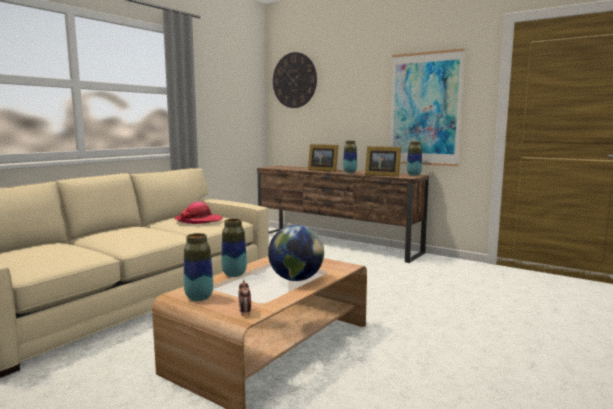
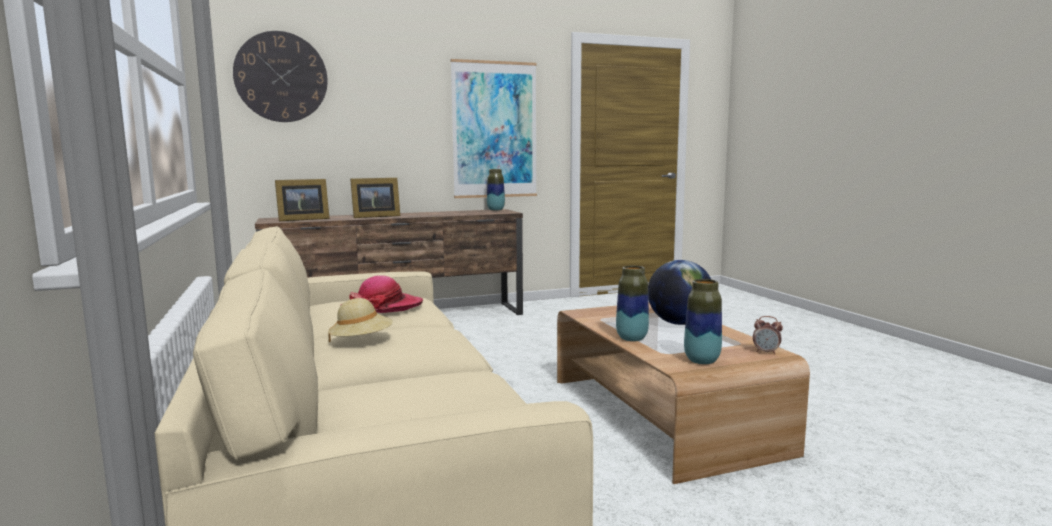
camera: 55 degrees left, 0 degrees up
(129, 231) = (361, 341): none -> beige hat
(349, 172) = (421, 215): vase -> none
(381, 175) = (473, 213): picture frame -> picture frame (301, 219)

